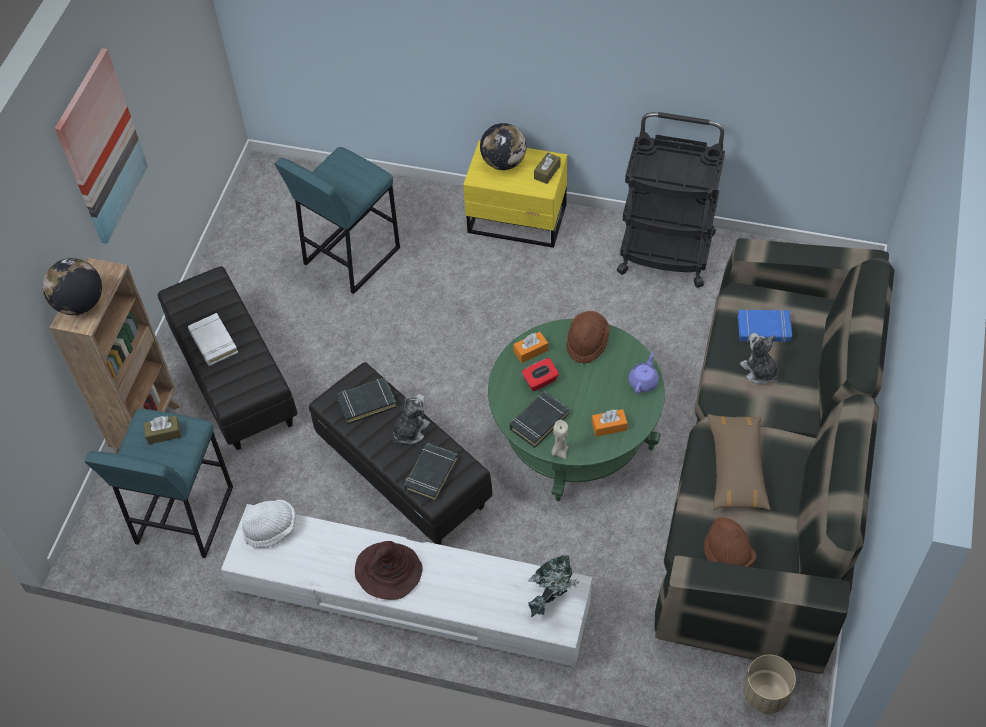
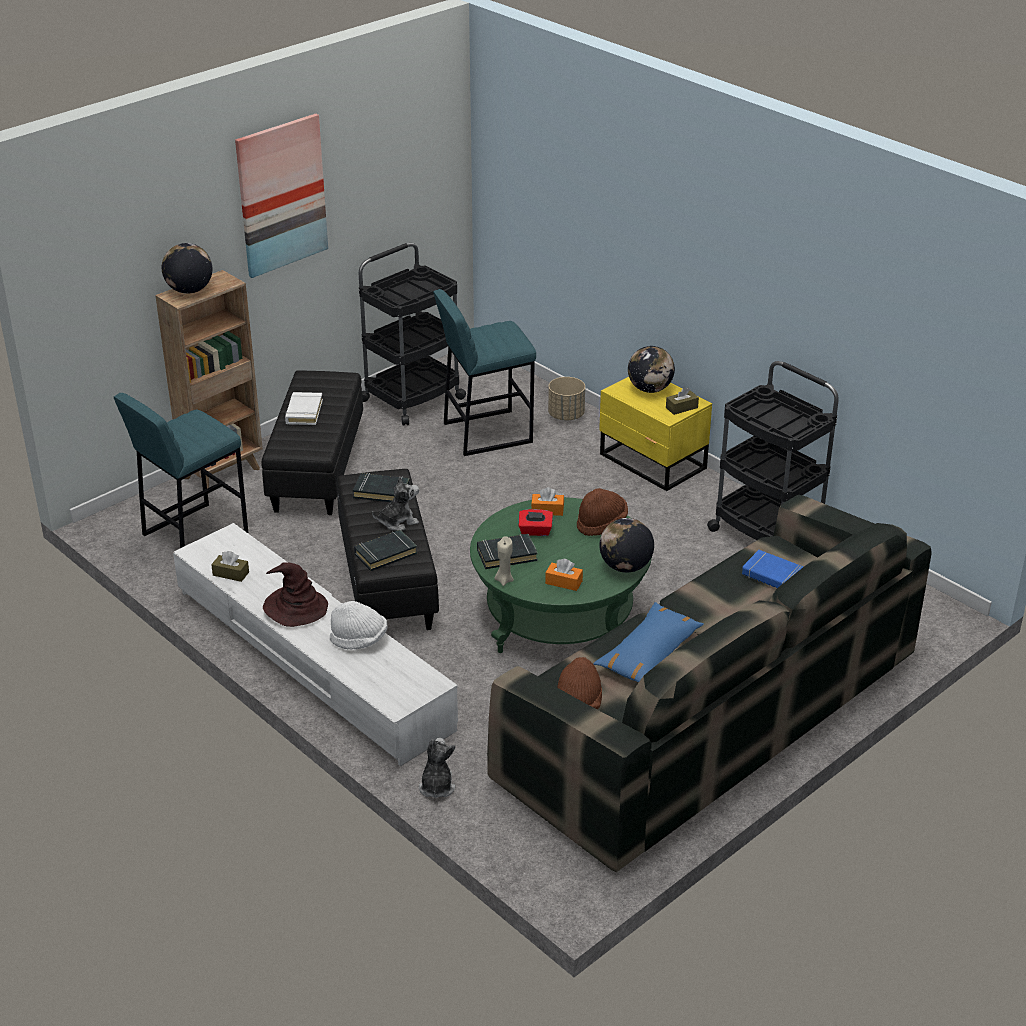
camera: 30 degrees right, 20 degrees down
(164, 433) = (198, 427): brown tissue box -> brown tissue box (231, 574)
(252, 248) = (413, 399): none -> black cart
(271, 529) = (234, 544): white hat -> white hat (359, 640)
(552, 599) = (407, 683): potted plant -> none
(643, 381) = (625, 567): purple teapot -> globe
(736, 467) = (649, 654): brown pillow -> blue pillow
(759, 371) = (739, 602): plush toy -> plush toy (436, 786)
(766, 693) = (551, 865): beige planter -> beige planter (566, 415)

